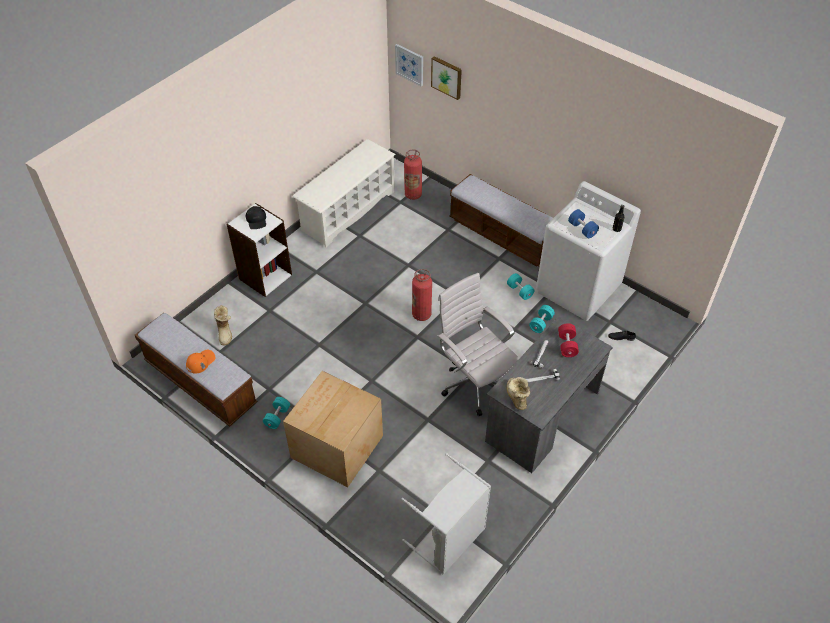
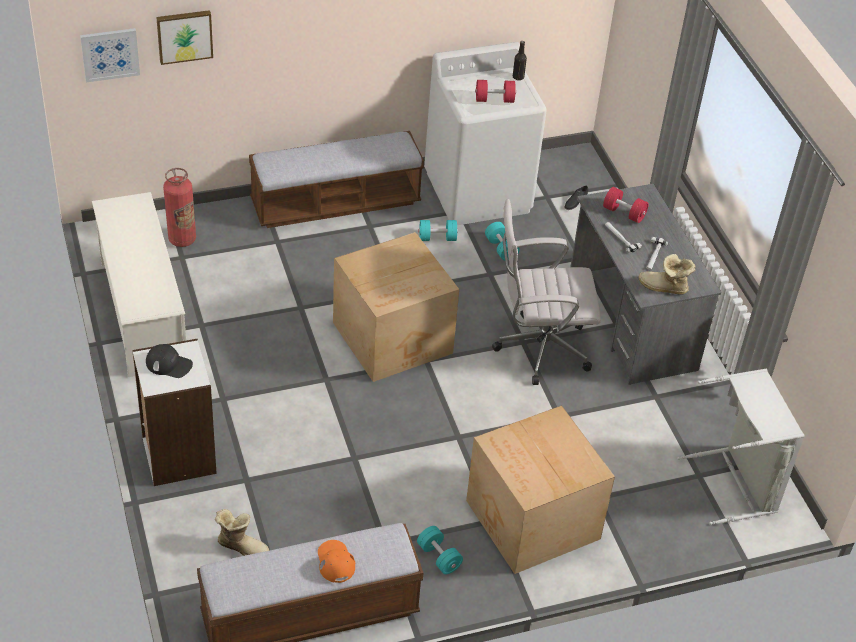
camera: 60 degrees left, 5 degrees down
(421, 314) = (394, 338): fire extinguisher -> cardboard box
(582, 229) = (494, 99): blue dumbbell -> red dumbbell

